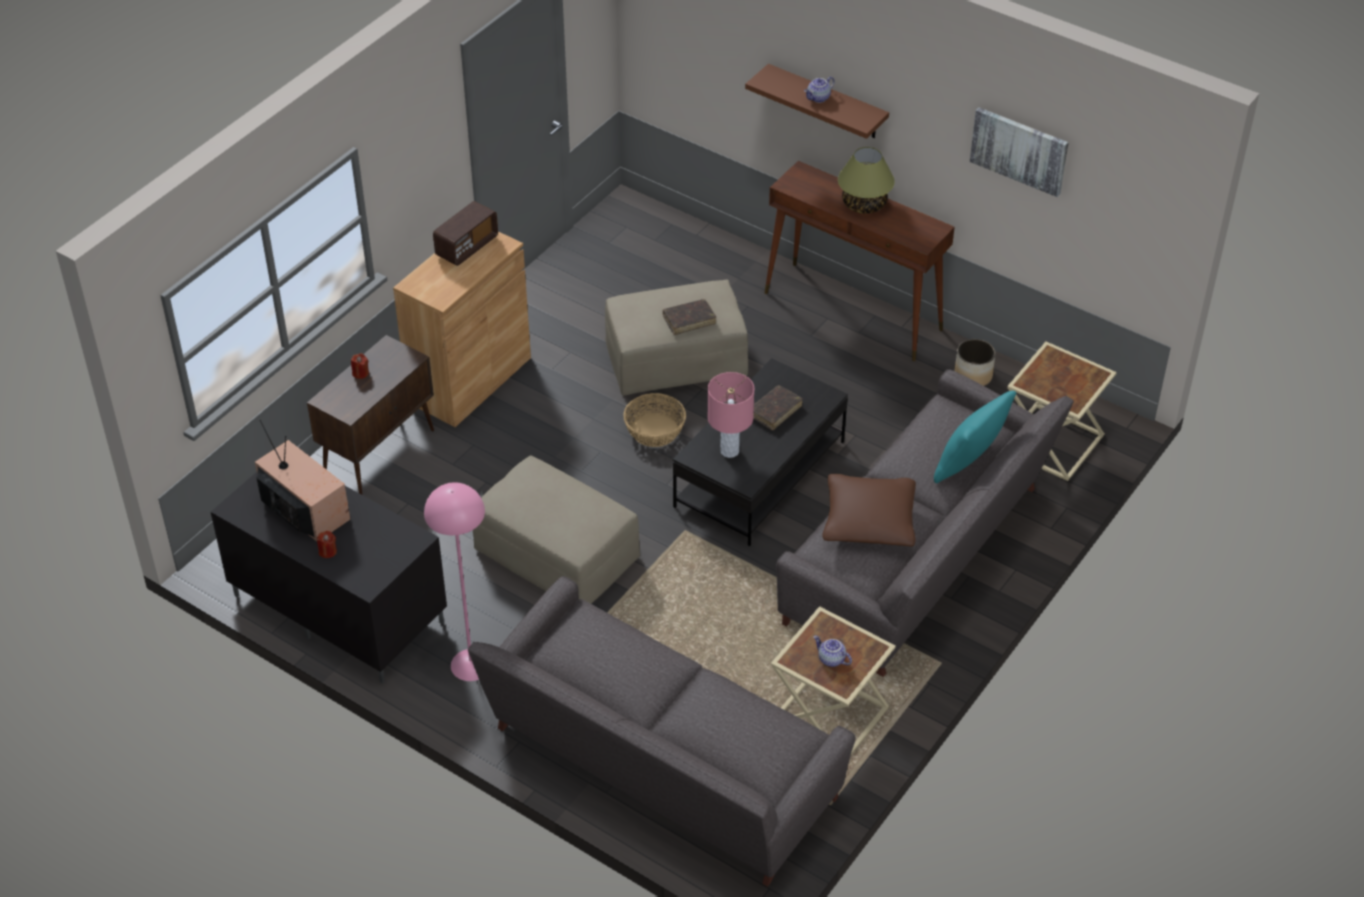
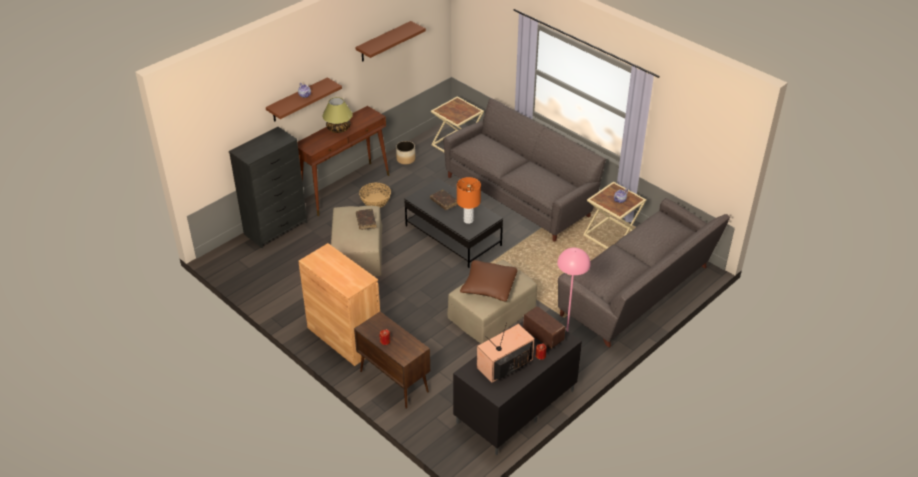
camera: 80 degrees left, 5 degrees down
(466, 247) = (323, 265): radio -> radio (543, 335)
(655, 430) = (410, 268): basket -> basket (375, 201)
(718, 251) = (276, 228): none -> black dresser
(729, 451) = (468, 220): pink table lamp -> orange table lamp
(869, 521) = (535, 177): brown pillow -> brown pillow (489, 287)
(969, 465) = (504, 145): turquoise pillow -> none
(1019, 150) = (384, 42): picture -> brown shelf

